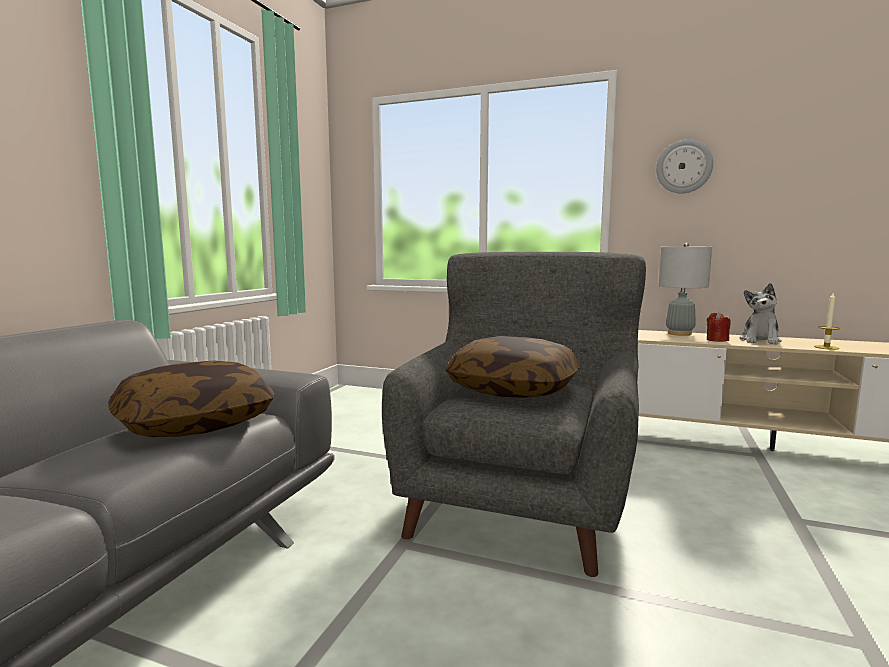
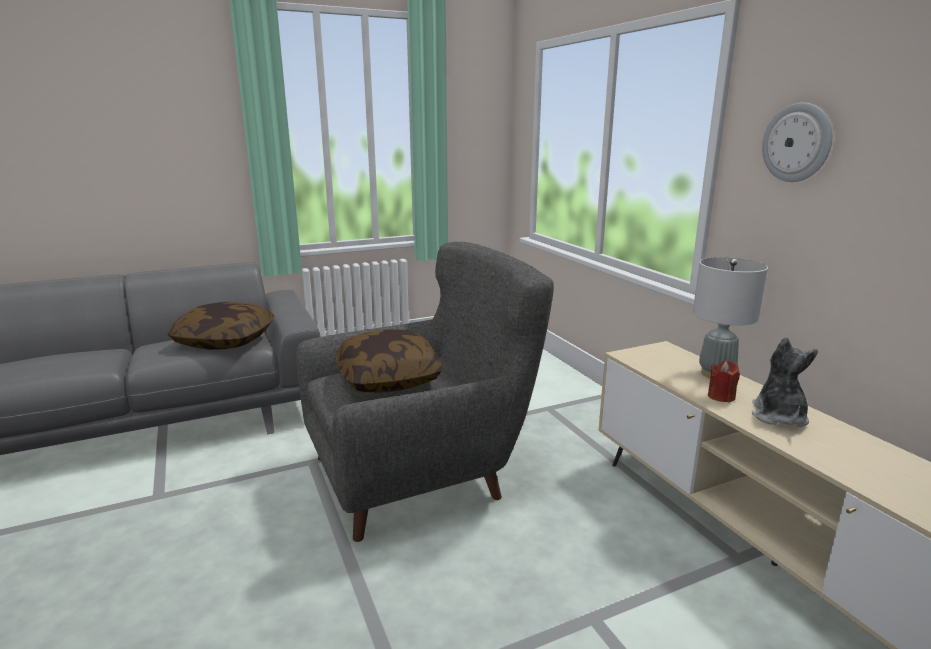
camera: 45 degrees right, 10 degrees up
(760, 340) = (778, 416): plush toy -> plush toy turned 120 degrees clockwise
(826, 347) = (825, 458): candle -> none

